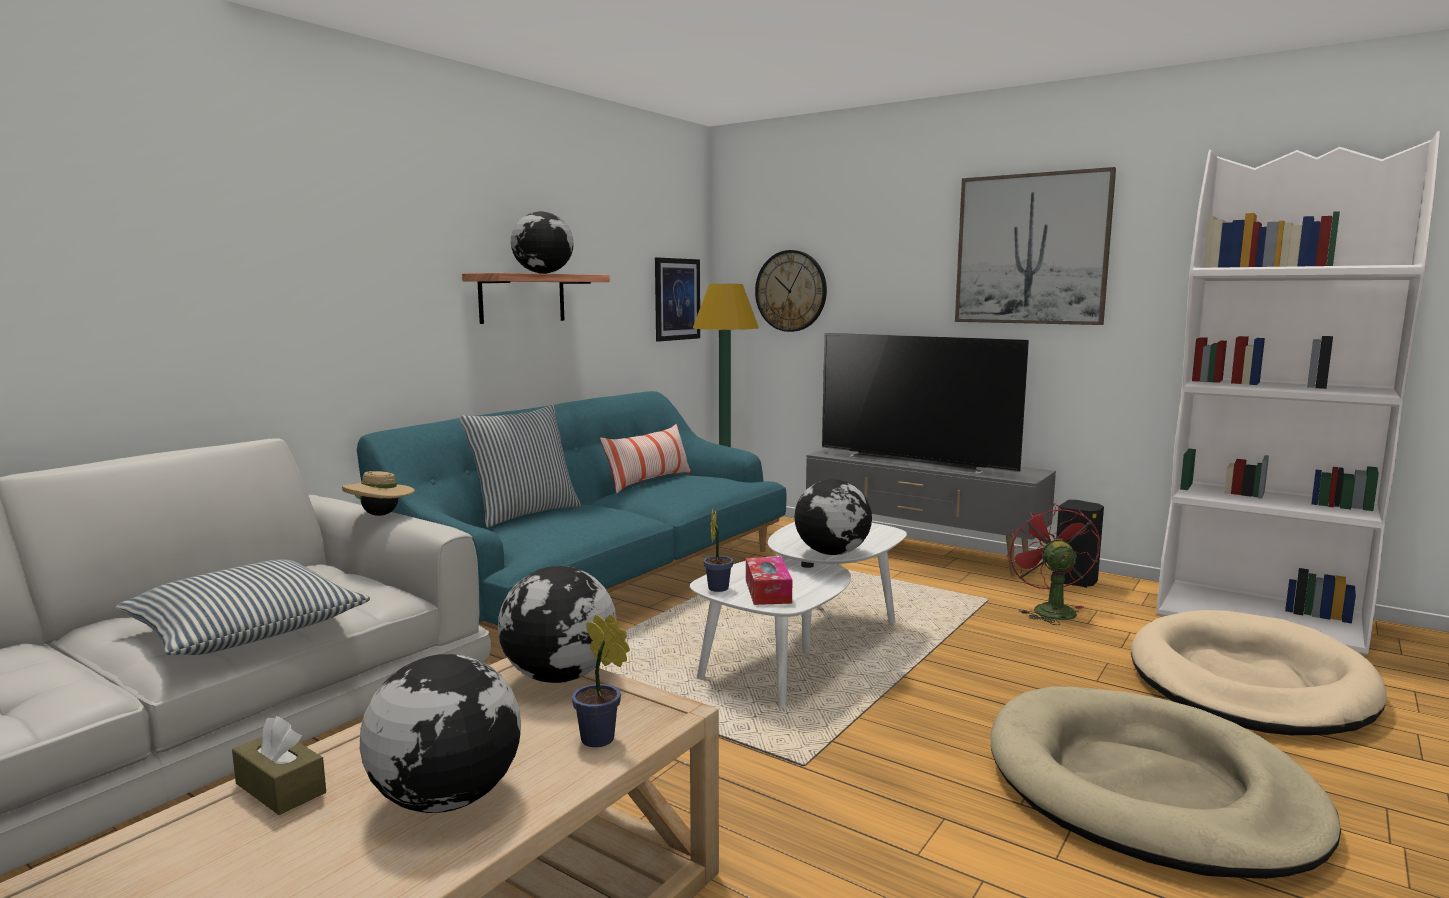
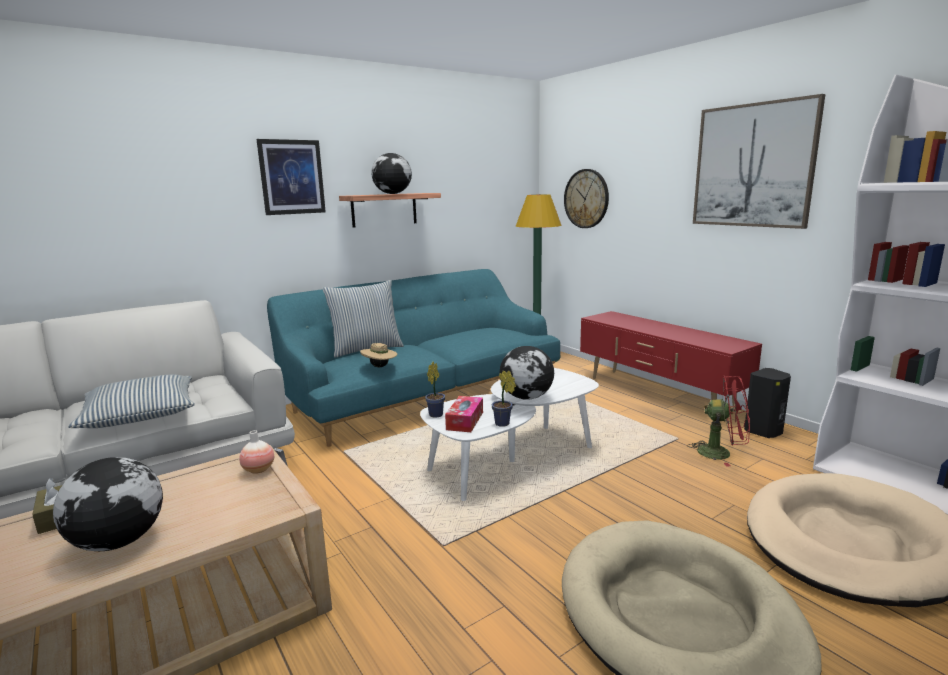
camera: 20 degrees right, 5 degrees up
(381, 515) = (245, 350): beige hat -> beige hat (380, 367)
(559, 677) = (258, 469): globe -> vase
(601, 740) = (234, 518): potted plant -> potted plant (503, 424)
(649, 481) = (464, 331): pillow -> none
(677, 299) = (509, 205): picture -> picture (292, 177)
(917, 462) = (656, 329): television -> none
(922, 552) = (658, 394): grey tv stand -> red tv stand
(1049, 610) = (721, 453): red fan -> red fan turned 90 degrees clockwise

